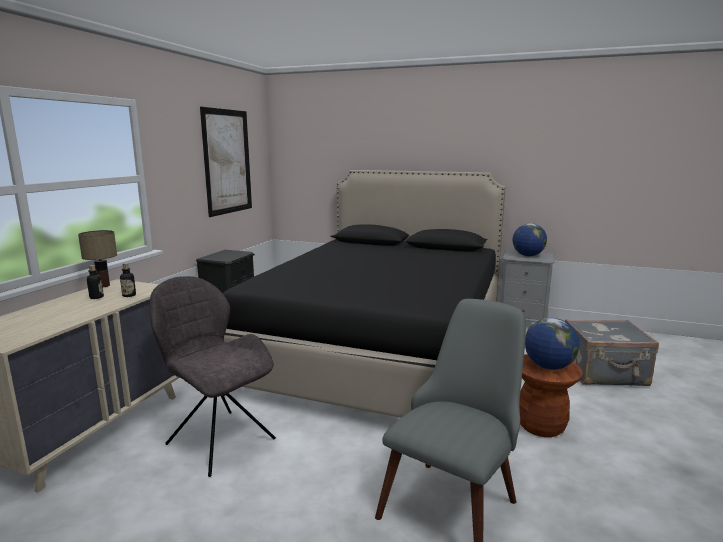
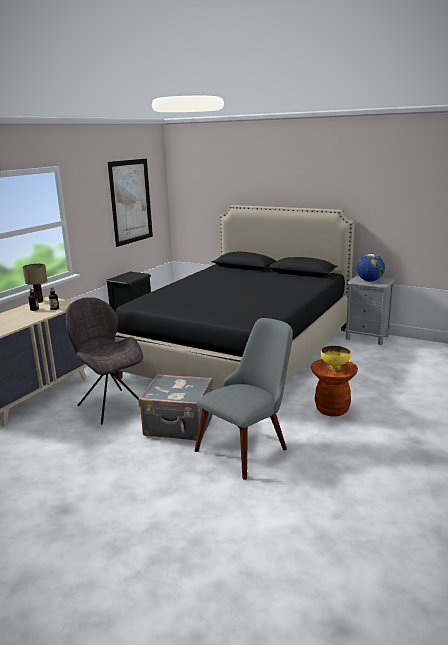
camera: 10 degrees right, 5 degrees up
(548, 367) = (334, 367): globe -> yellow bowl
(604, 374) = (407, 378): grey suitcase -> grey suitcase (179, 426)

